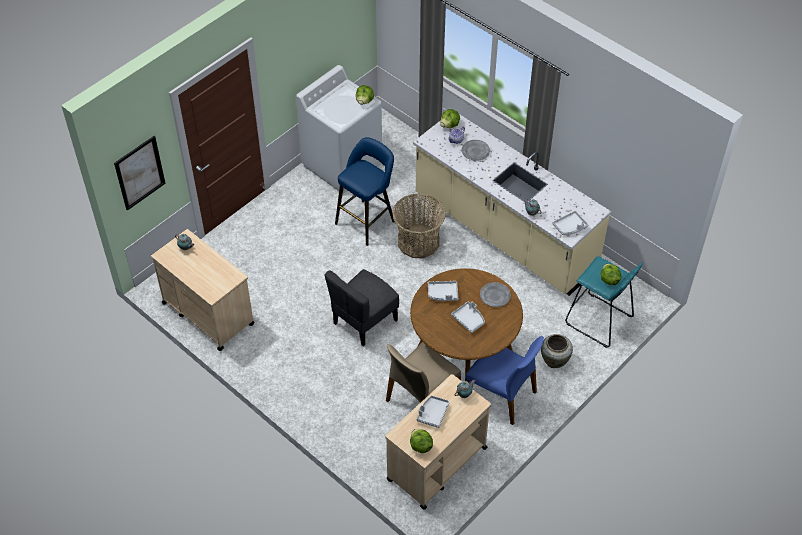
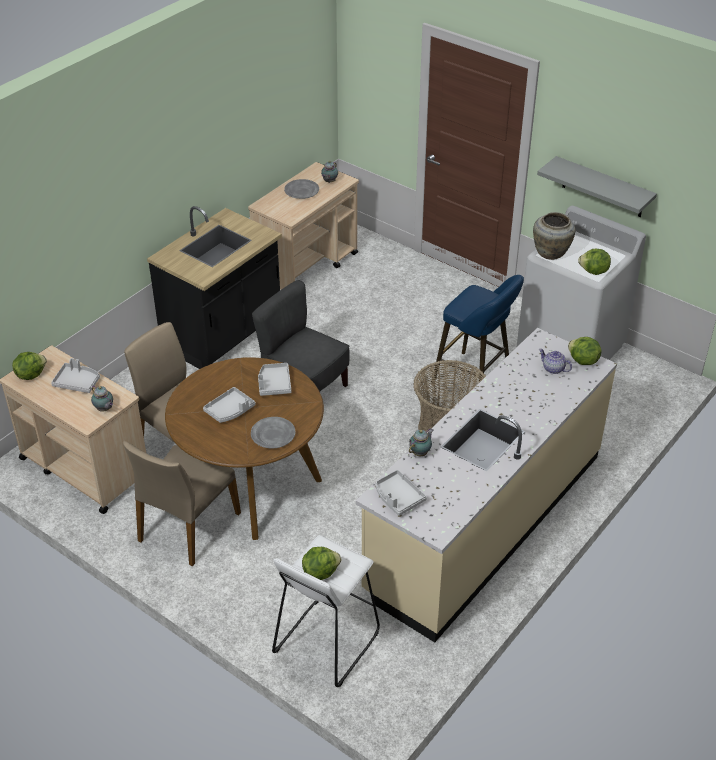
camera: 85 degrees right, 10 degrees down
(140, 173) = (370, 85): picture -> none
(289, 373) = (223, 335): none -> black counter
(306, 67) = (603, 188): none -> grey shelf
(475, 151) = (535, 389): grey plate -> grey plate (301, 191)
(501, 395) = (187, 527): blue chair -> beige chair
(554, 360) = (249, 586): beige vase -> beige vase (551, 253)
(599, 321) = (325, 642): turquoise stool -> white stool

